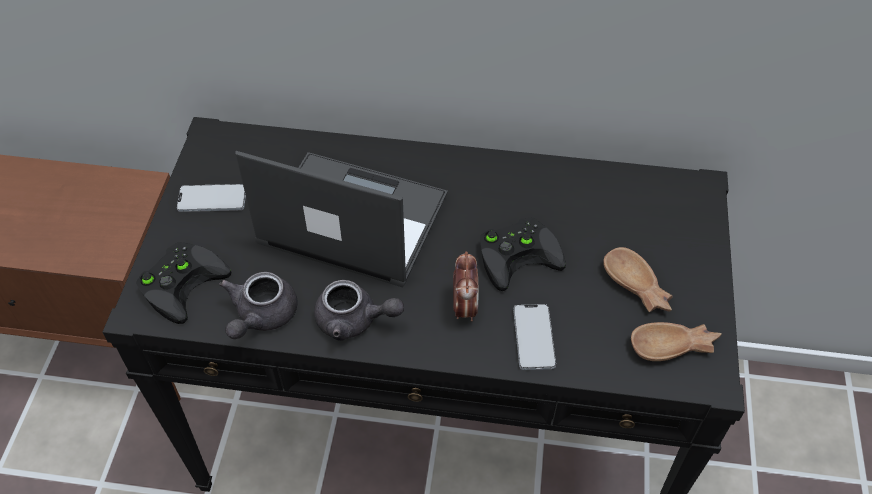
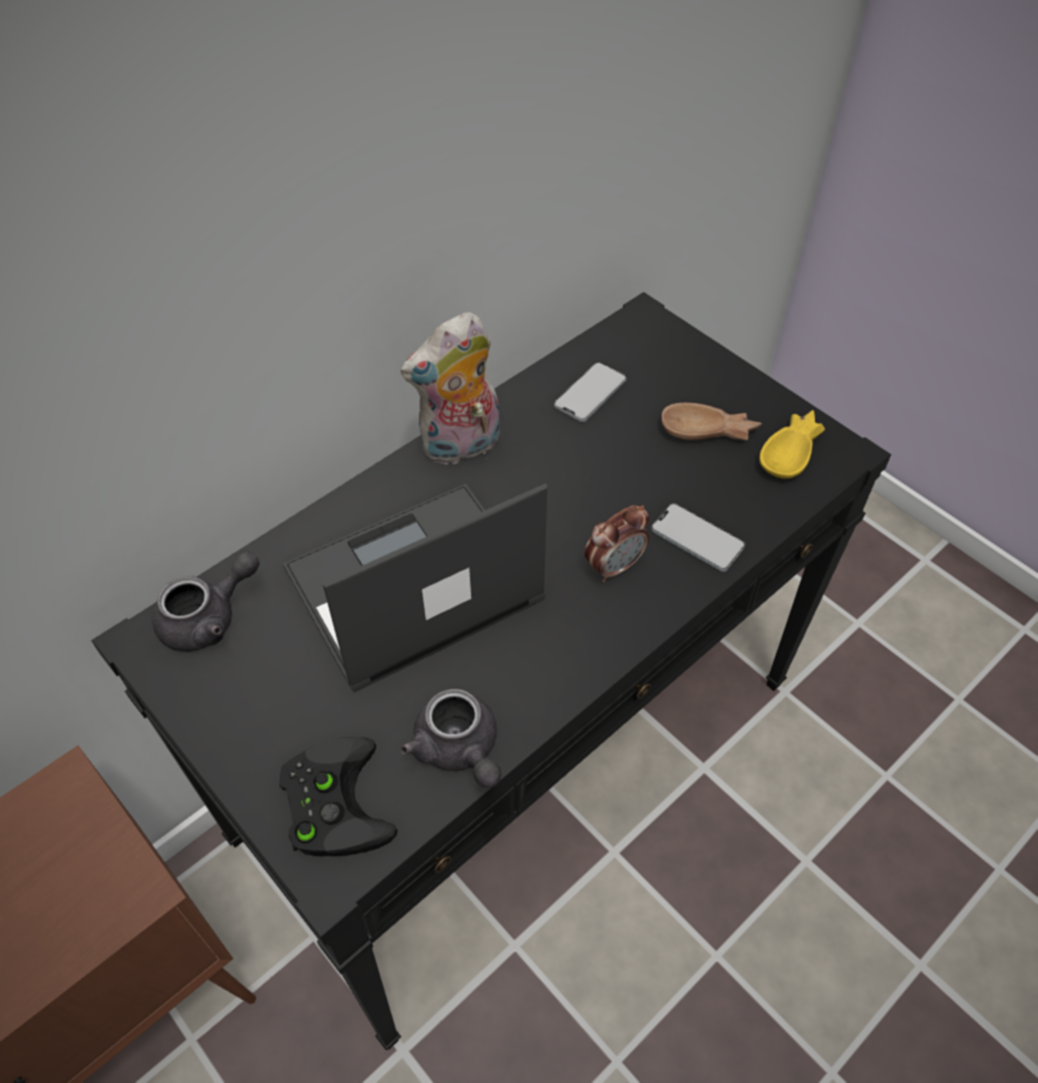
camera: 50 degrees left, 0 degrees up
(212, 199) = (242, 697): phone -> phone (590, 393)
(354, 321) = (546, 667): grey teapot -> grey teapot (209, 618)
(464, 307) = (614, 566): alarm clock -> alarm clock turned 105 degrees clockwise
(477, 171) = (461, 447): none -> plush toy
(519, 253) = (592, 484): black game controller -> none
(674, 347) = (793, 451): brown bowl -> yellow bowl

